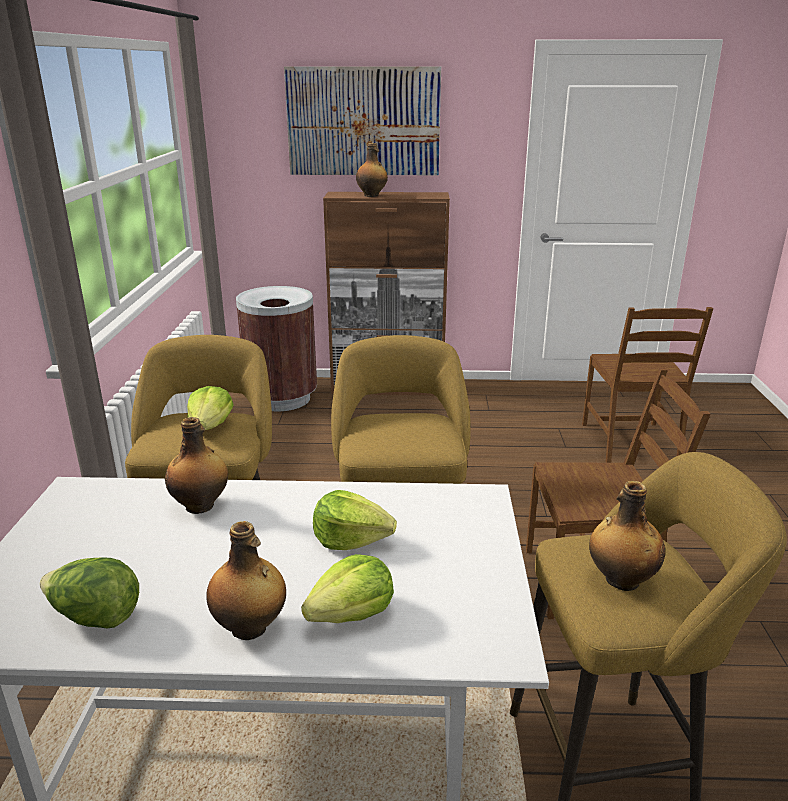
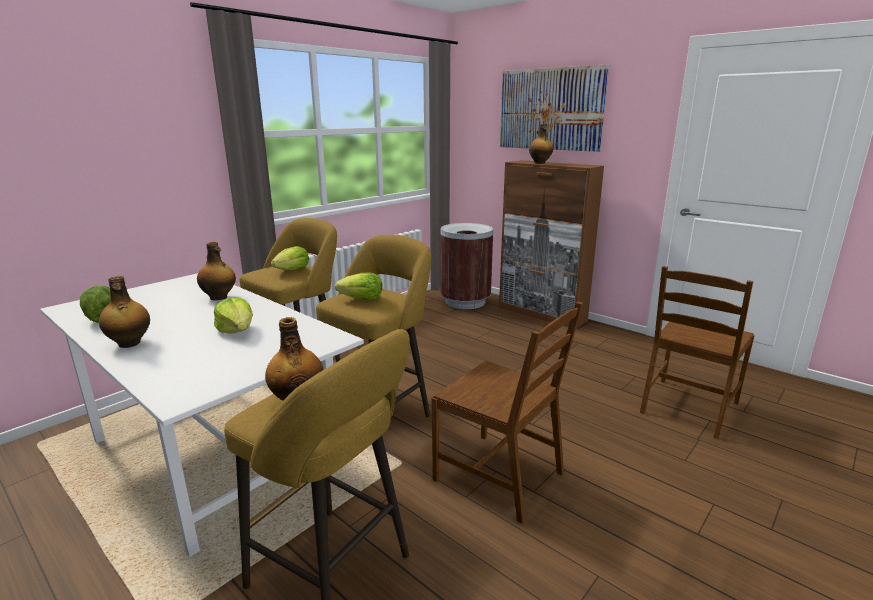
camera: 40 degrees right, 5 degrees down
(352, 613) = (168, 356): lettuce -> lettuce (362, 299)

